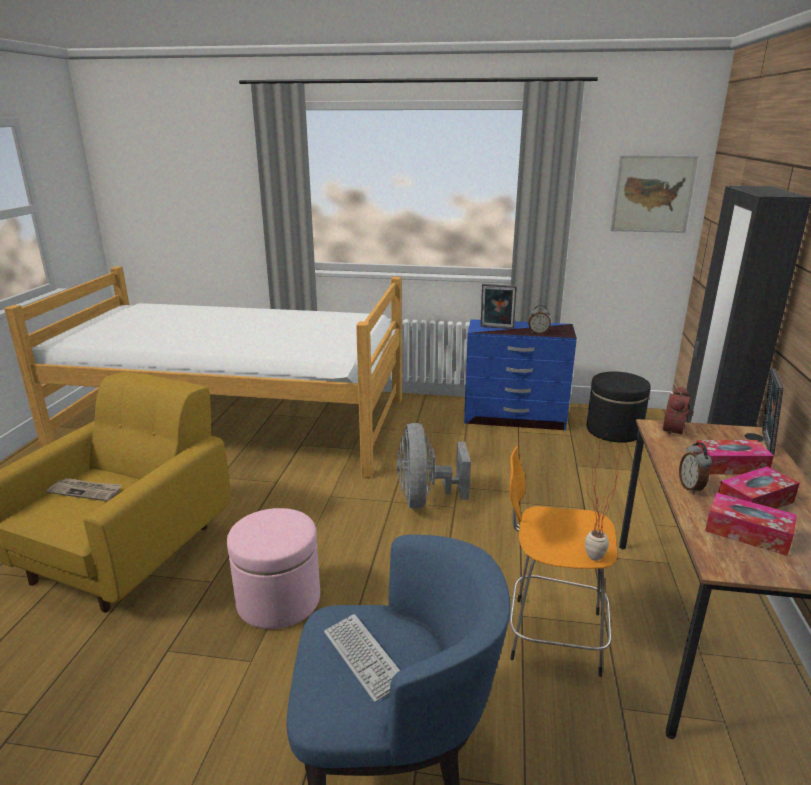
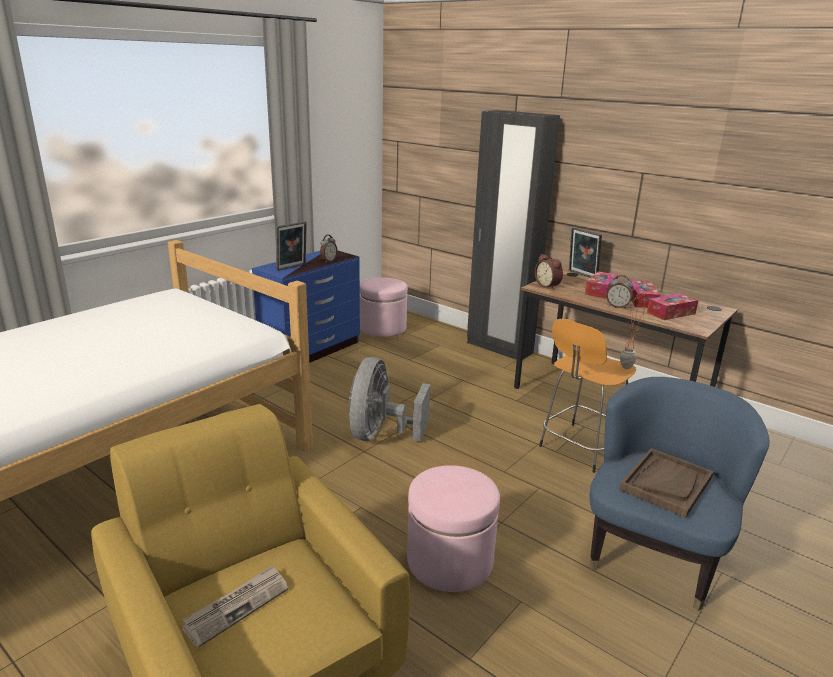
camera: 60 degrees left, 0 degrees up
(364, 657) = (666, 483): keyboard -> brown tray
(425, 499) = (380, 434): grey fan -> grey fan turned 75 degrees clockwise
(614, 430) = (383, 328): black ottoman -> pink ottoman
(652, 194) = (353, 123): picture -> none

